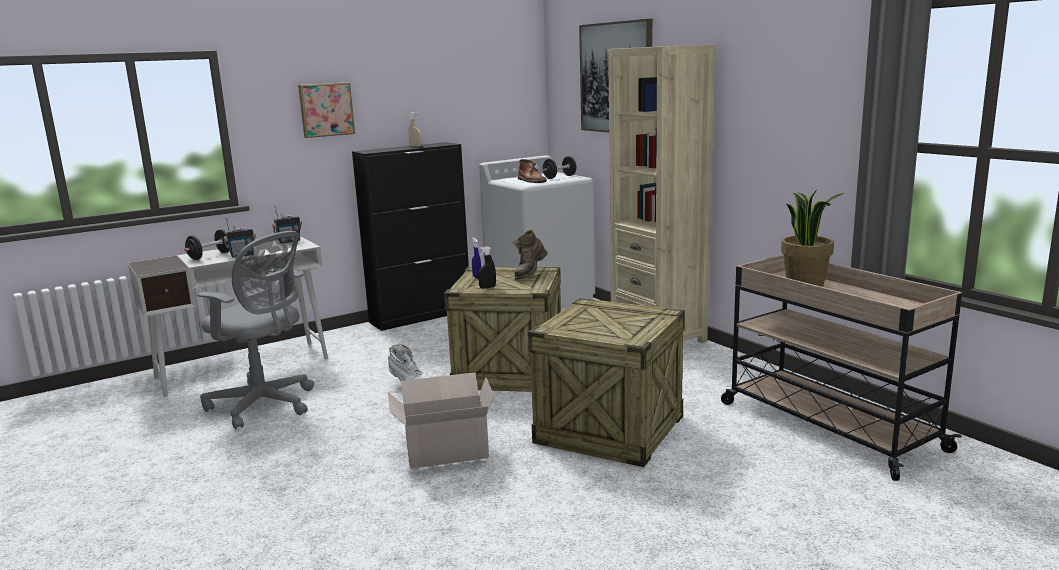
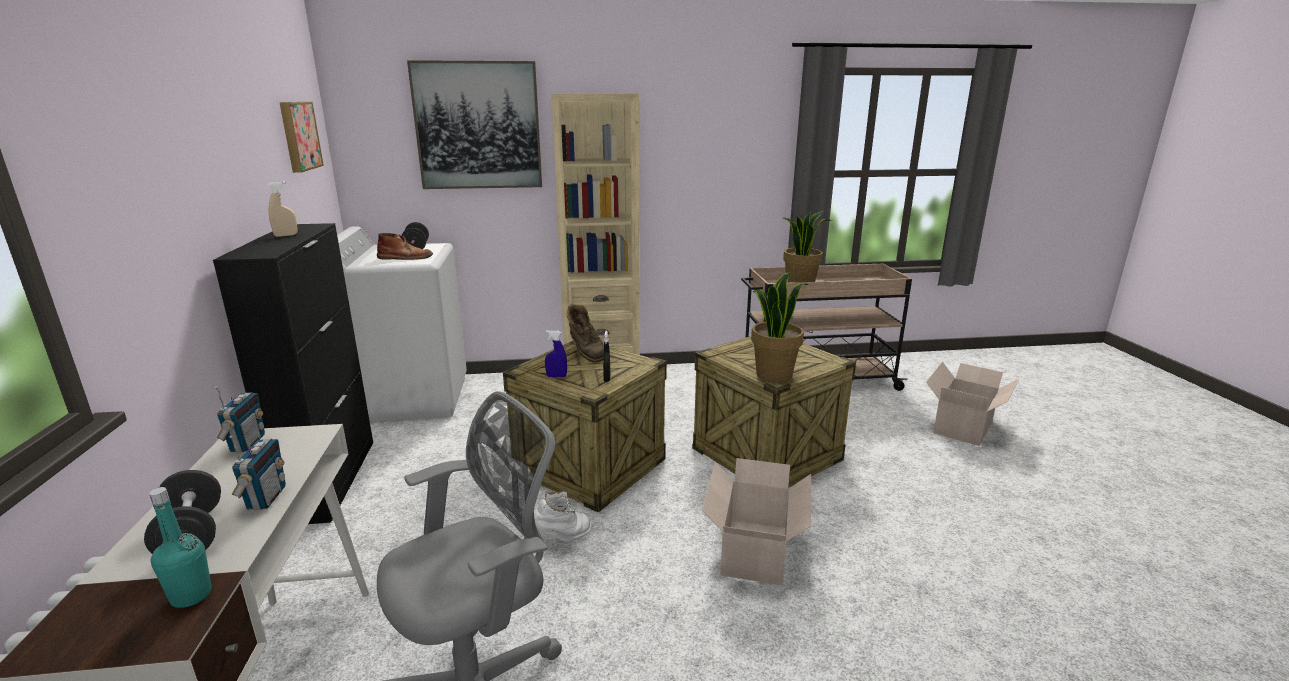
camera: 65 degrees left, 5 degrees up
(171, 266) = (191, 596): none -> turquoise bottle
(326, 109) = (165, 189): picture -> picture (298, 136)
(561, 326) = (773, 374): none -> potted plant
(847, 537) = (964, 426): none -> cardboard box

